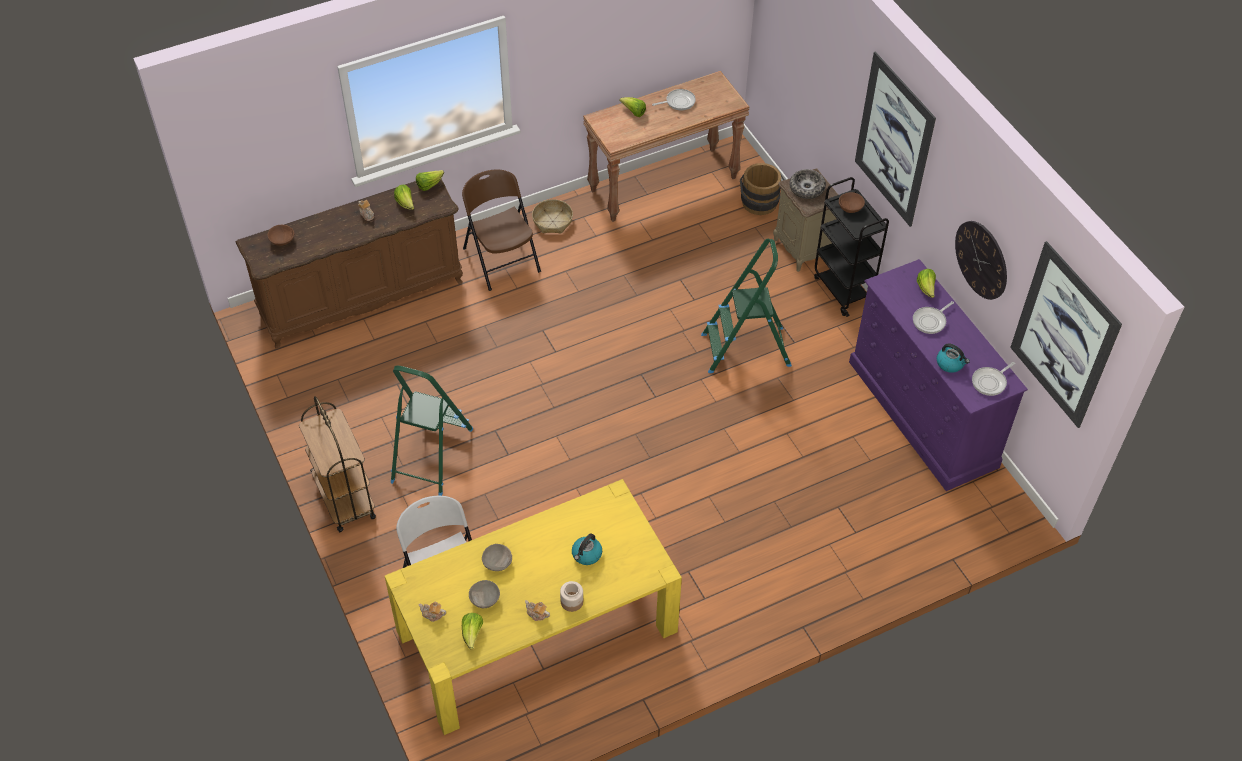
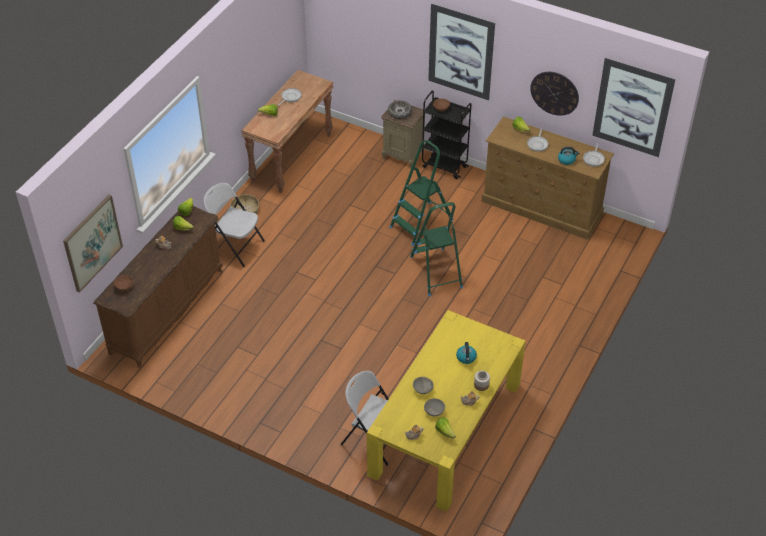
camera: 35 degrees left, 5 degrees down
(259, 168) = (92, 243): none -> picture
(344, 498) = (267, 425): brown cart -> none
(432, 454) = (296, 372): green step ladder -> green step ladder (435, 271)
(502, 260) = (234, 246): brown chair -> white chair
(759, 205) = (357, 143): brown bucket -> none
(922, 414) = (542, 208): purple dresser -> brown dresser

